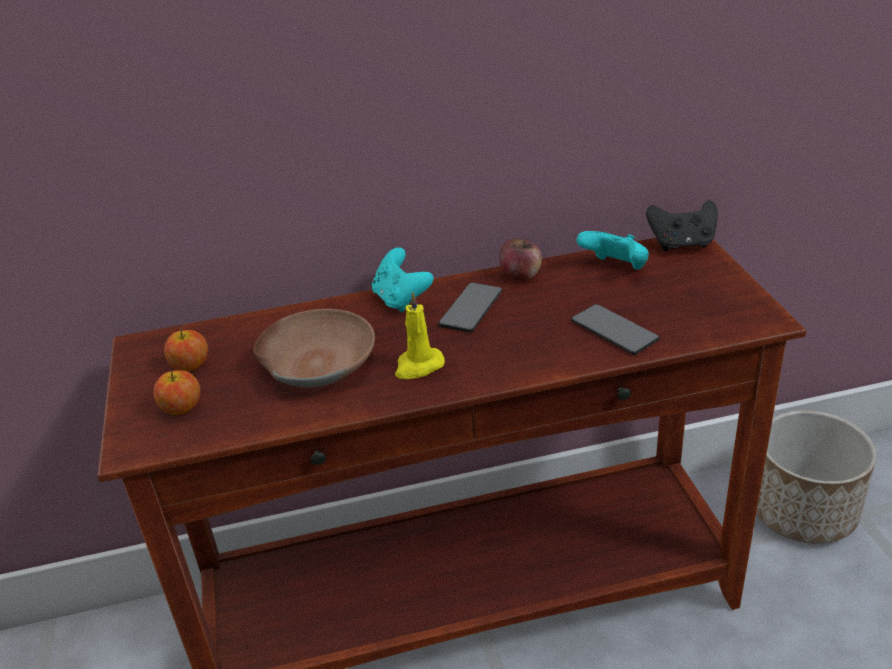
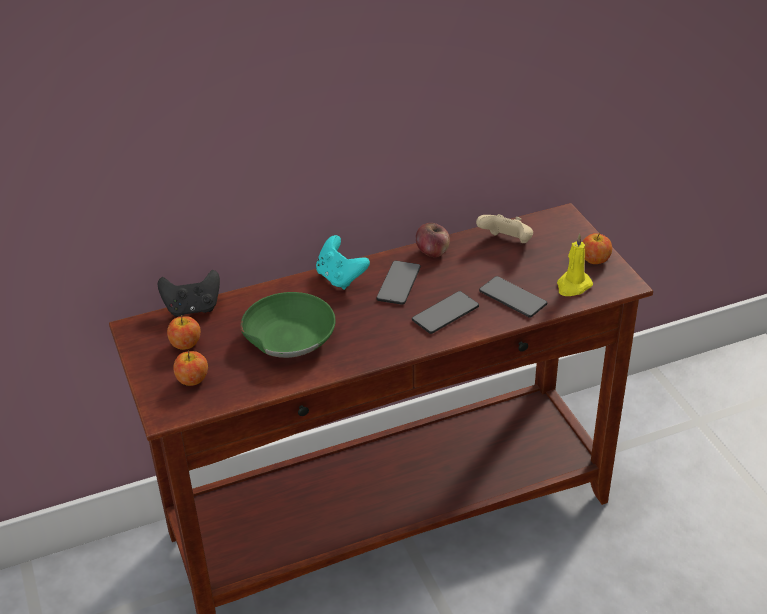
camera: 10 degrees left, 5 degrees up
(318, 363) = (289, 337): brown bowl -> green bowl
(418, 366) = (368, 335): yellow candle -> yellow candle (573, 286)
(523, 345) = (445, 313): none -> phone
(615, 268) = (506, 243): turquoise game controller -> beige game controller
(682, 244) = (556, 218): black game controller -> black game controller (192, 308)
(728, 291) = (595, 260): none -> apple
(804, 511) = (655, 421): planter -> none

